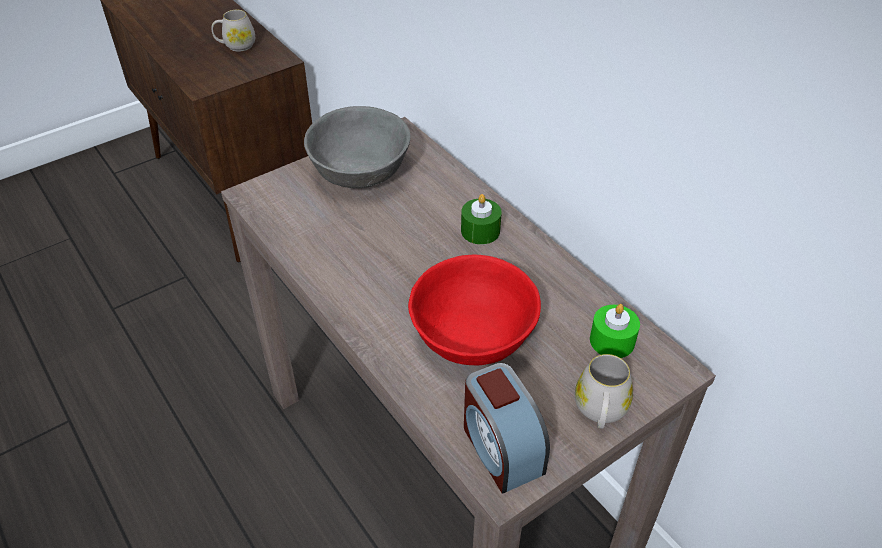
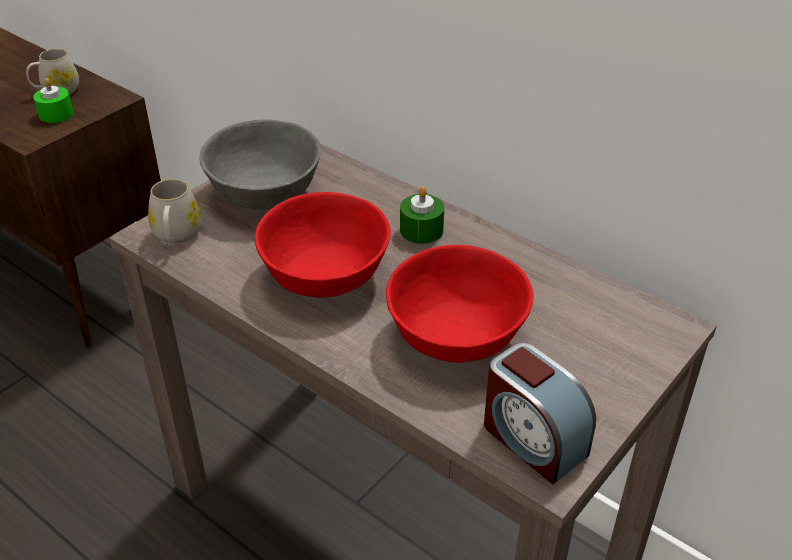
camera: 15 degrees left, 5 degrees down
(383, 258) = (326, 275): none -> red bowl
(600, 411) = (619, 382): white mug -> white mug (176, 236)
(612, 341) = (602, 312): green candle -> green candle (56, 114)

